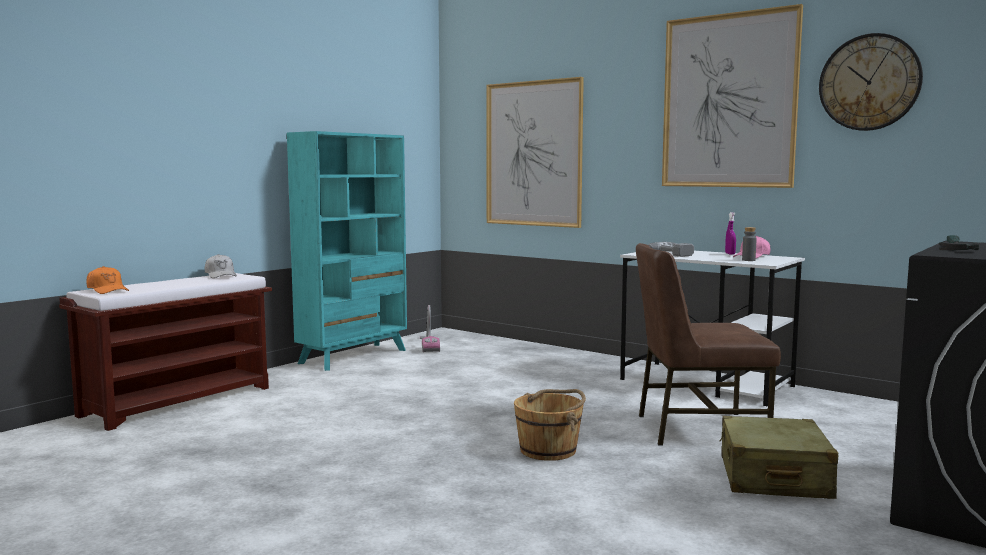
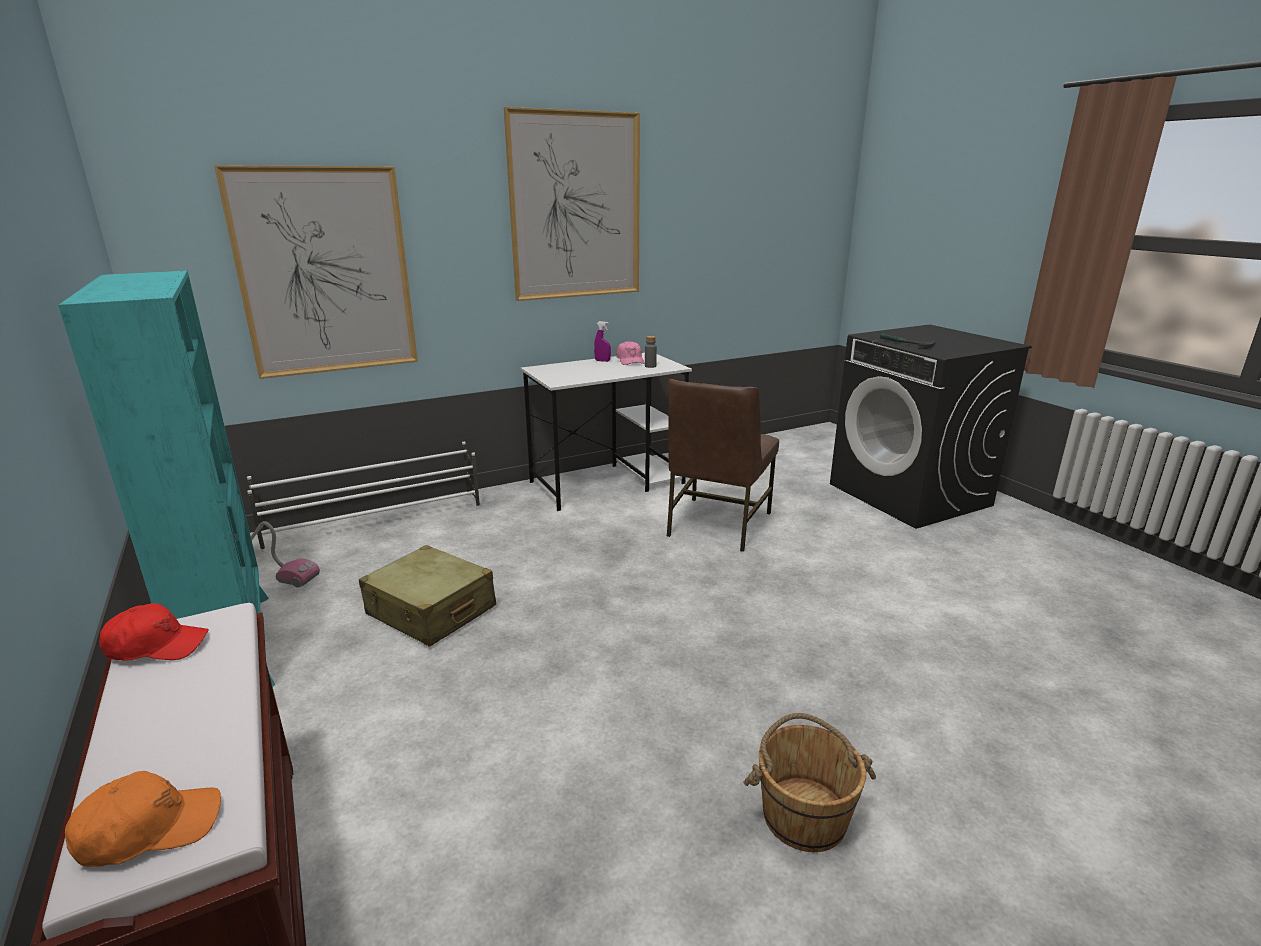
camera: 65 degrees left, 15 degrees up
(221, 275) = (157, 646): white cap -> red cap
(523, 346) = (375, 521): none -> white shoe rack
(549, 450) = (724, 603): brown bucket -> brown bucket (803, 815)
(675, 254) = (576, 373): power drill -> none
(773, 477) = (829, 534): beige suitcase -> beige suitcase (431, 611)
(869, 82) = (688, 195): wall clock -> none

